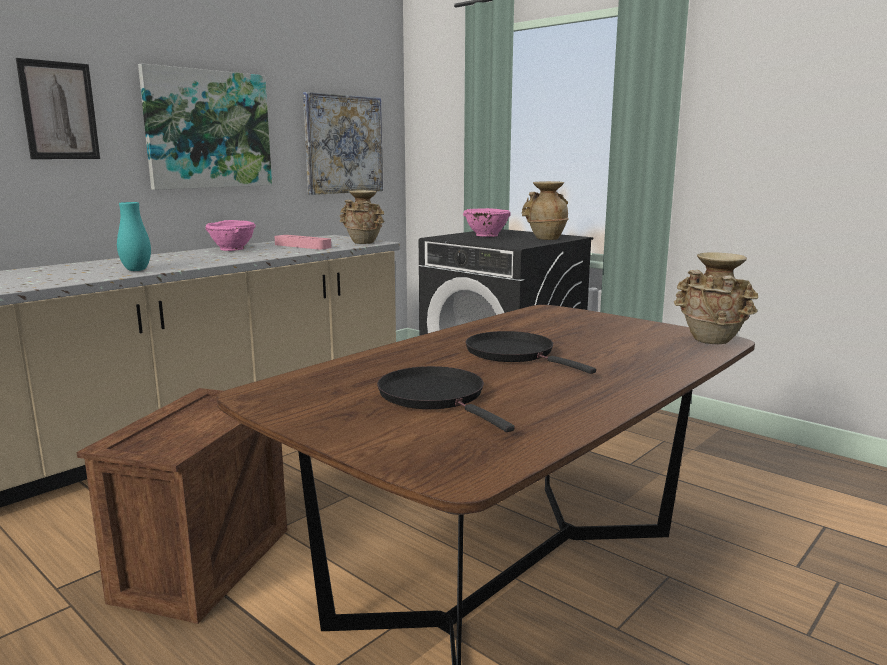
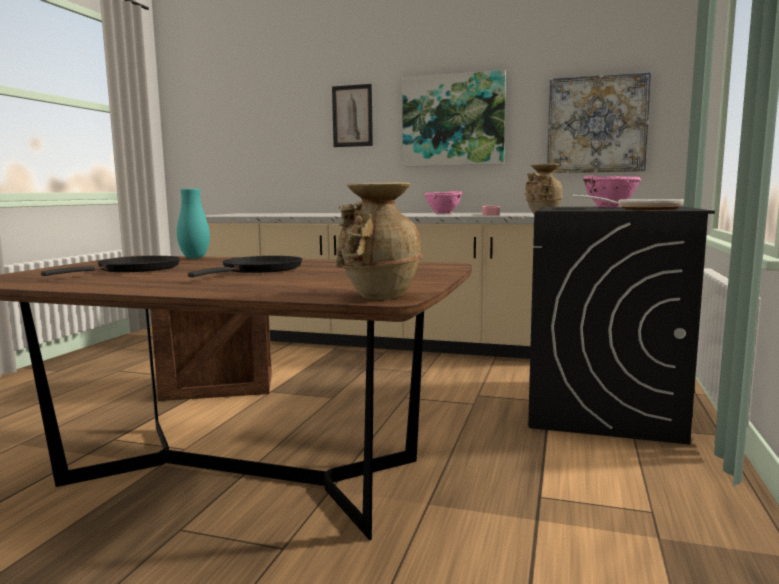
camera: 65 degrees right, 5 degrees down
(136, 270) = (337, 215): turquoise vase -> turquoise vase (195, 257)
(545, 238) = (642, 209): beige vase -> frying pan

